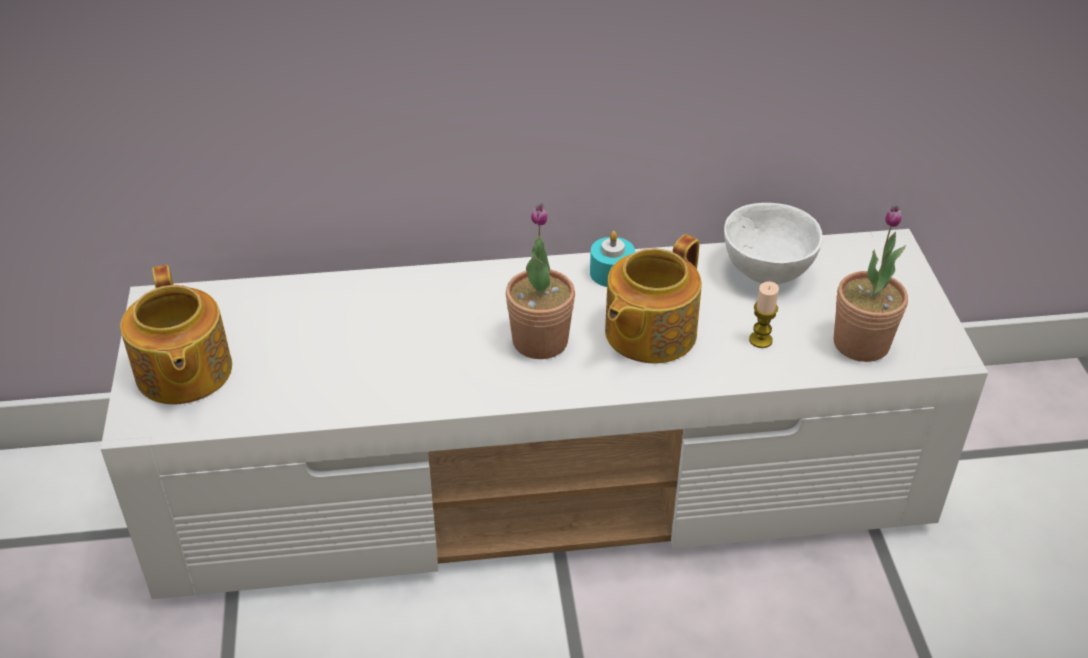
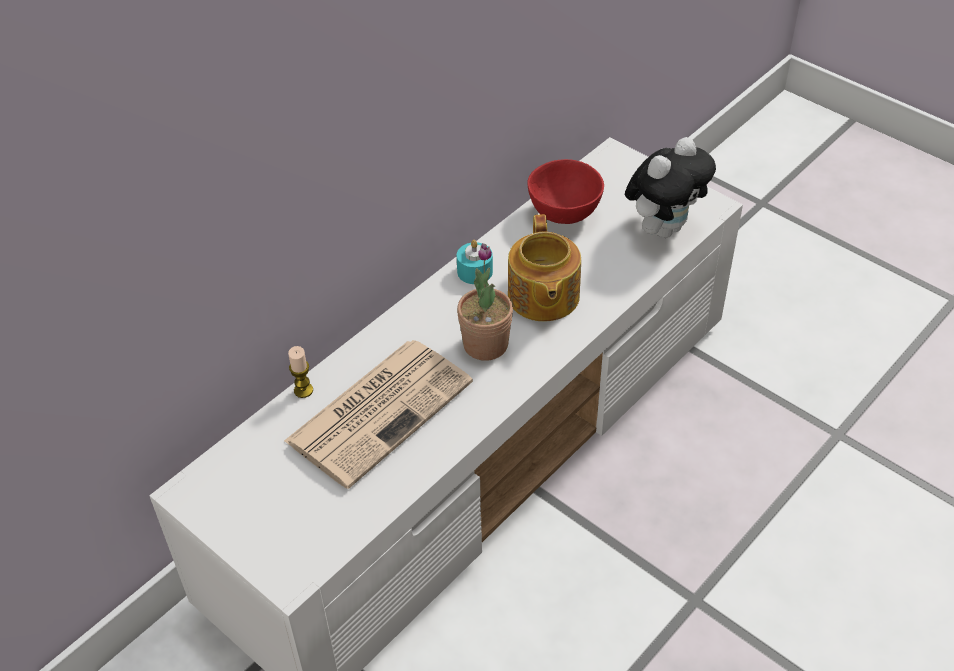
camera: 40 degrees left, 5 degrees up
(183, 373) = (277, 526): teapot -> none
(379, 337) = (381, 410): none -> newspaper
(760, 340) = (609, 260): candle -> candle (303, 390)
(767, 273) = (565, 215): white bowl -> red bowl
(861, 343) = (663, 228): potted plant -> plush toy

